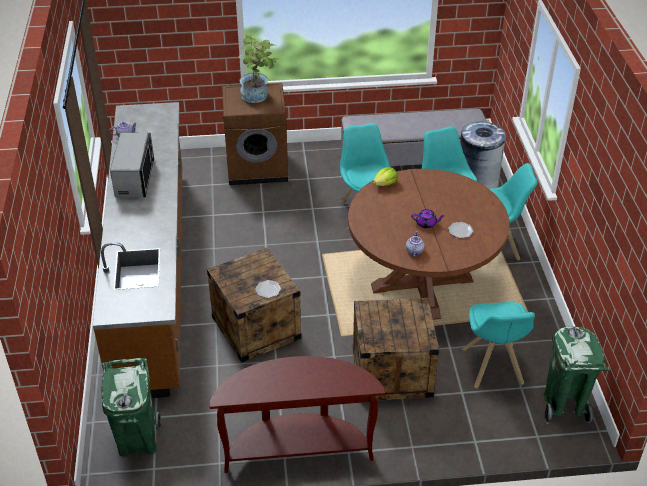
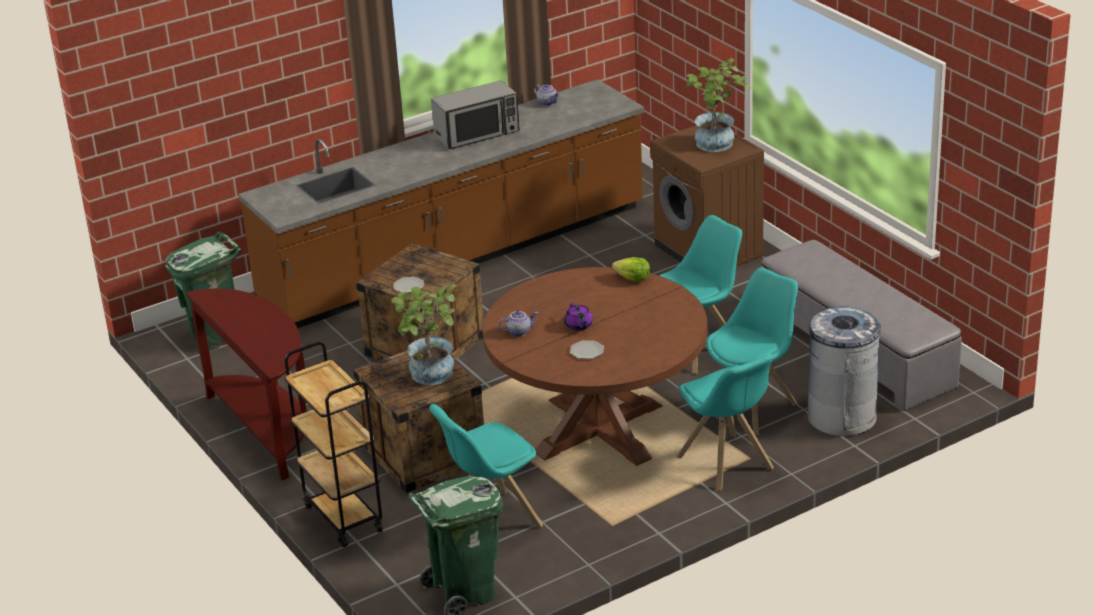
camera: 65 degrees right, 10 degrees down
(401, 317) = (430, 377): none -> potted plant
(443, 441) = (342, 519): none -> brown cart

